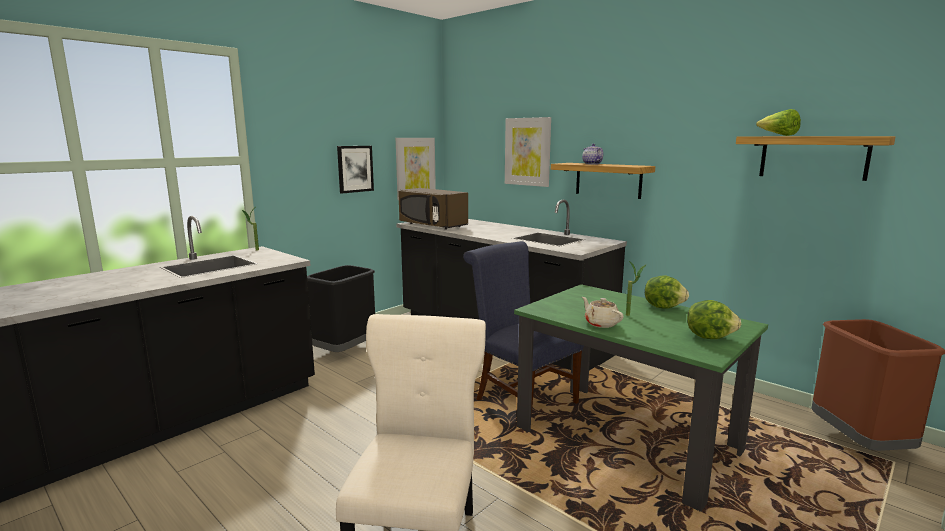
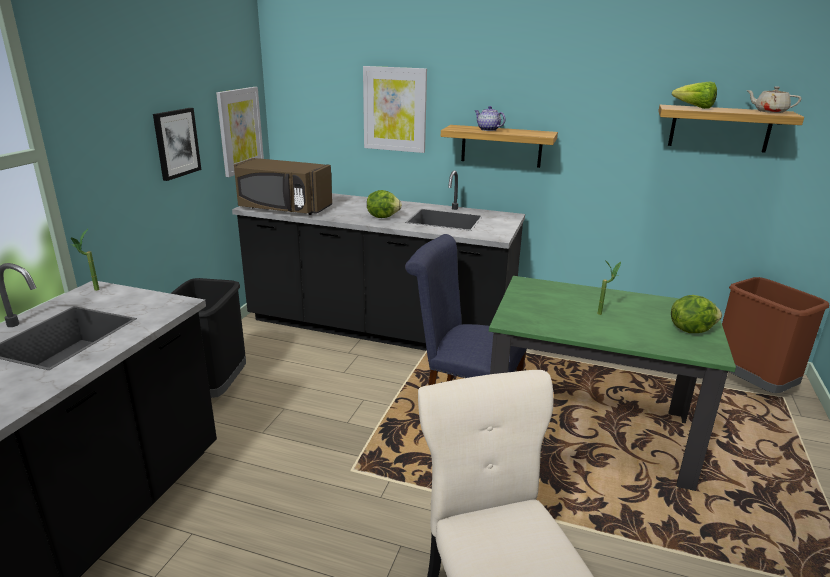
camera: 25 degrees left, 10 degrees up
(601, 323) = (589, 331): beige teapot -> beige teapot (769, 111)
(663, 307) = (617, 296): lettuce -> lettuce (383, 216)

